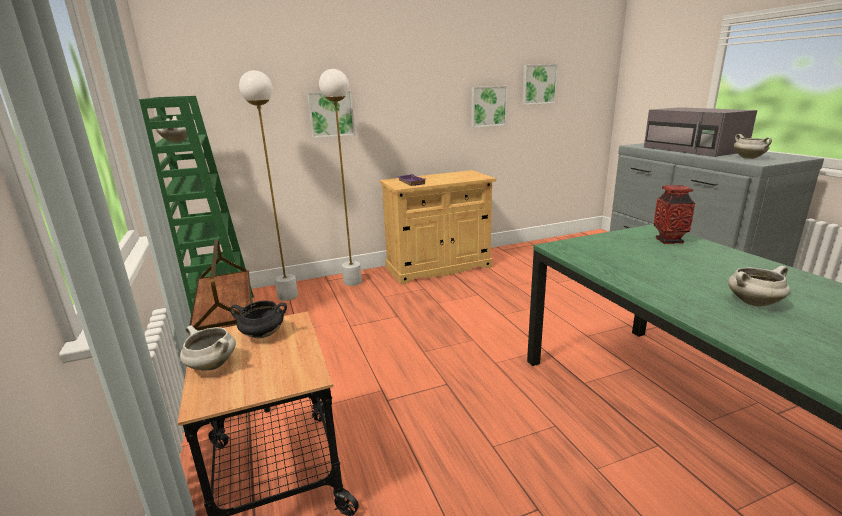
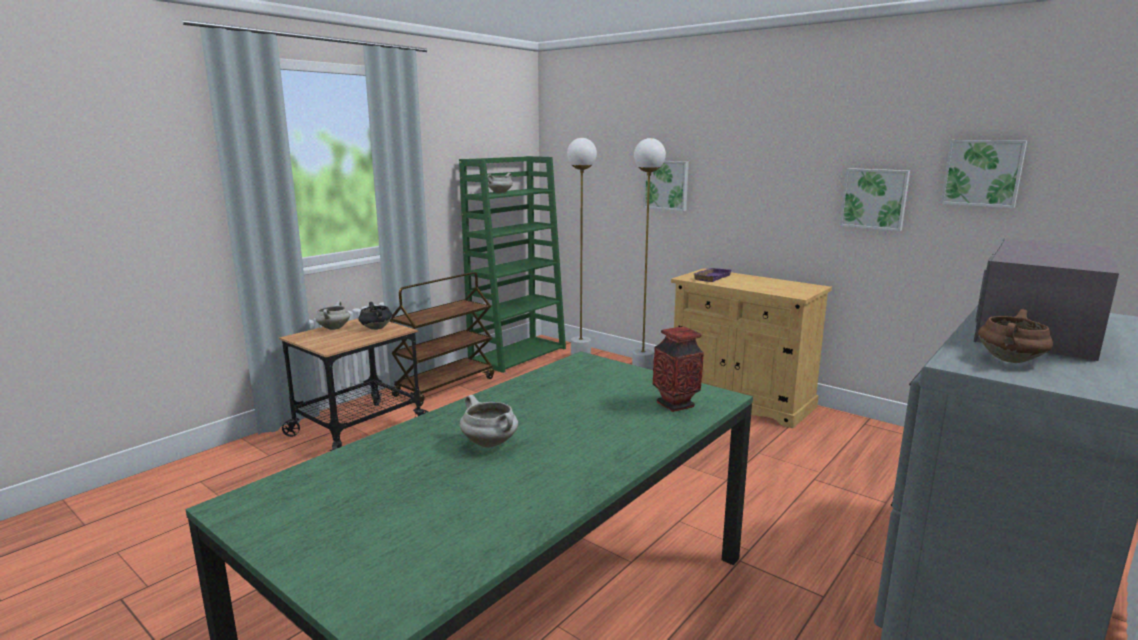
camera: 60 degrees right, 5 degrees down
(749, 158) = (1011, 360): white cooking pot -> brown cooking pot

